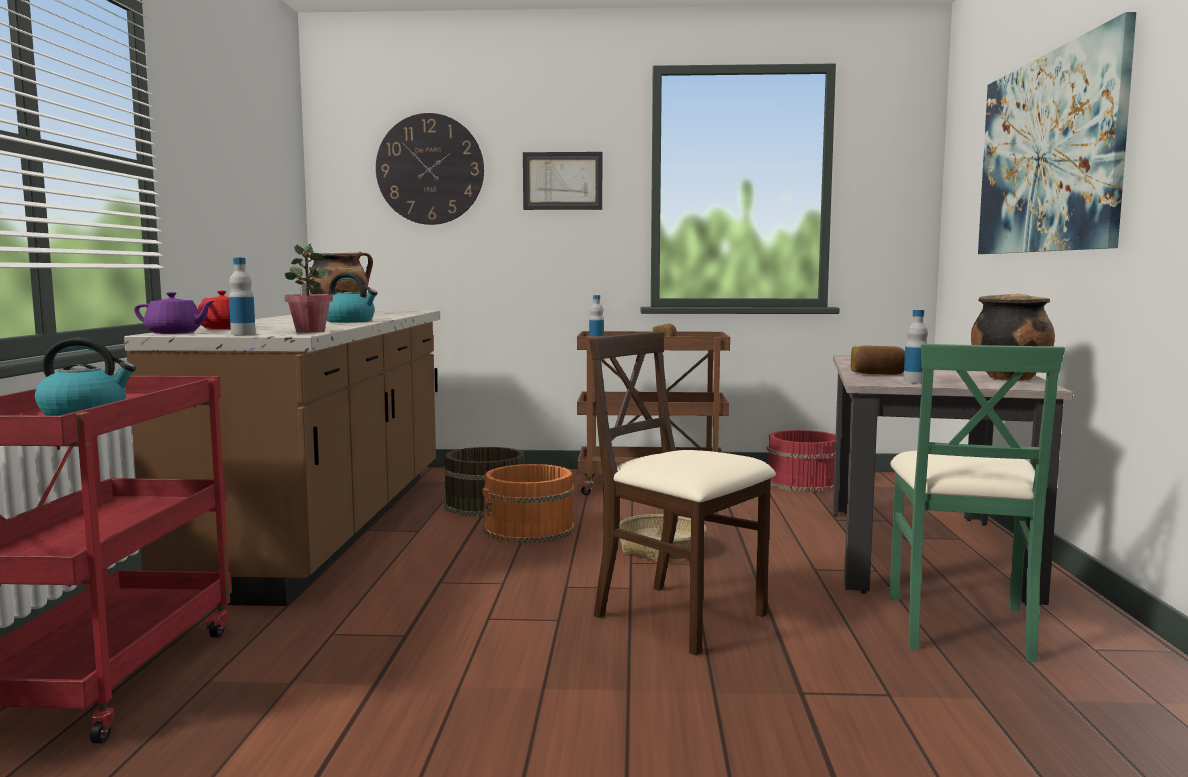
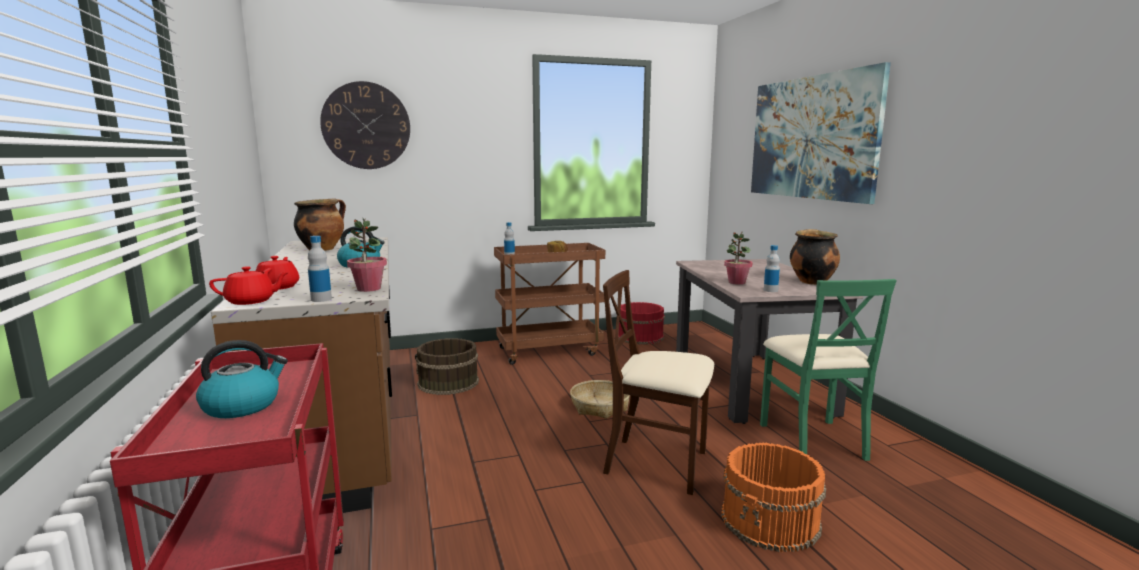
camera: 20 degrees left, 5 degrees up
(175, 333) = (251, 301): purple teapot -> red teapot
(529, 529) = (498, 401): orange bucket -> orange bucket (771, 520)
(562, 181) = (470, 136): picture -> none
(877, 374) = (736, 282): bread -> potted plant

